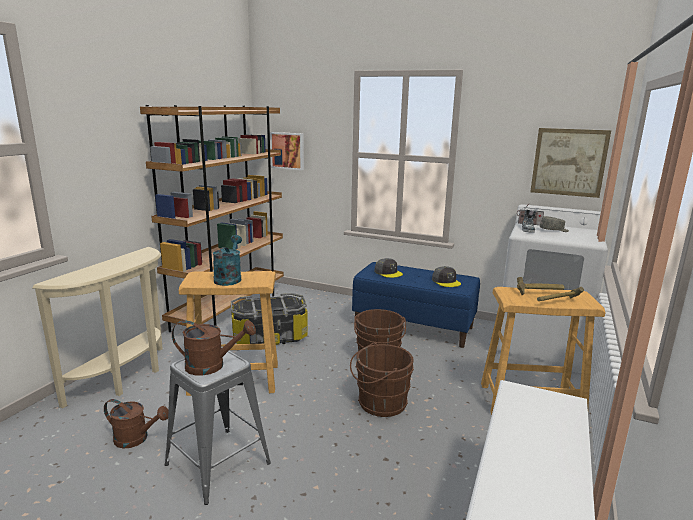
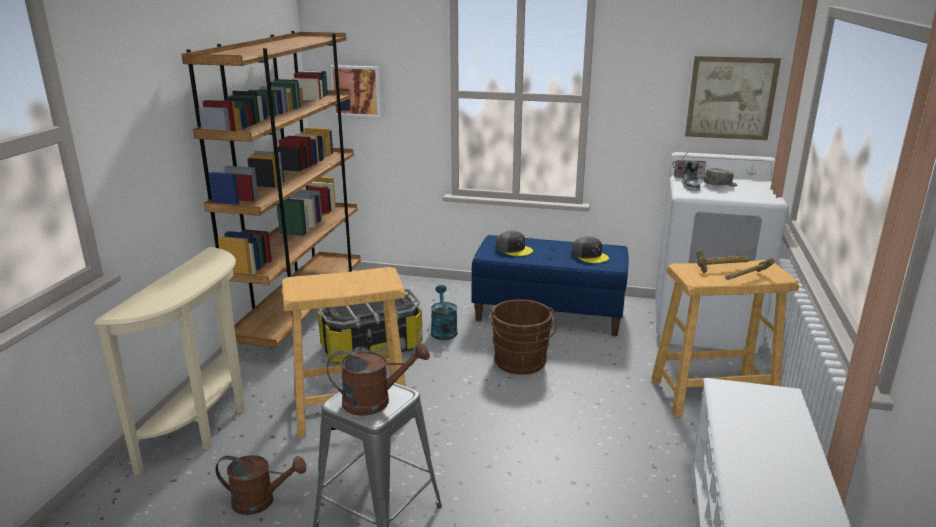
camera: 10 degrees left, 5 degrees up
(229, 278) = (341, 283): turquoise watering can -> turquoise watering can (443, 330)
(379, 403) = (542, 418): brown bucket -> none

